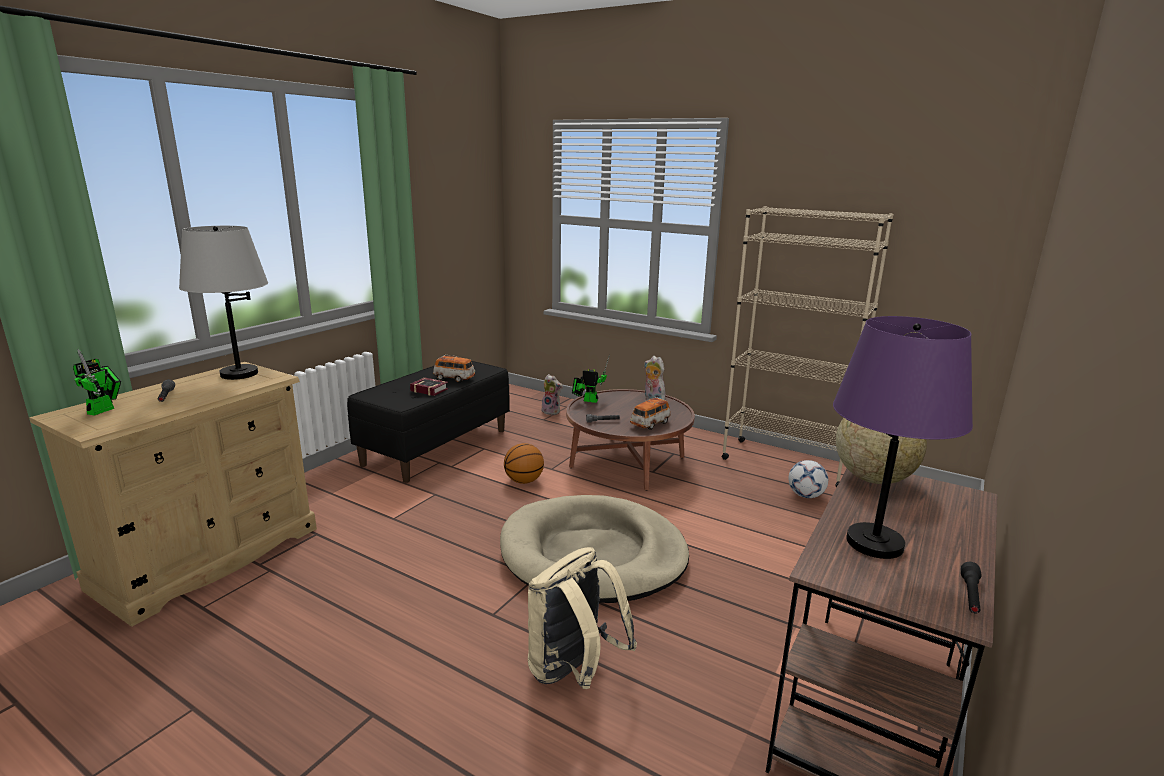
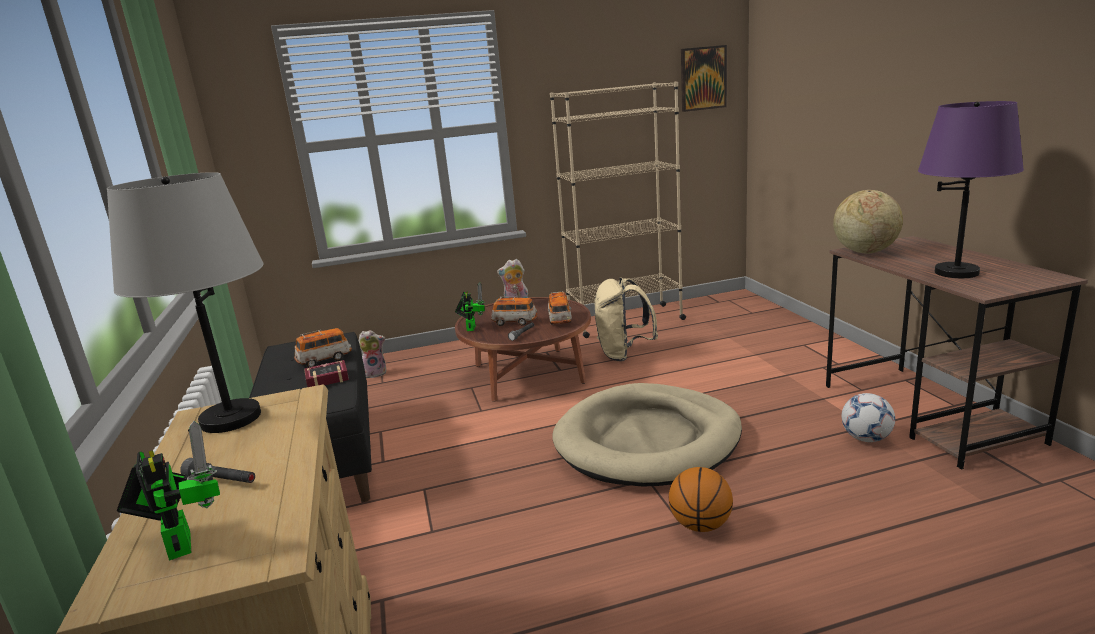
camera: 45 degrees left, 0 degrees up
(524, 481) = (480, 431): basketball -> basketball (701, 525)
(573, 672) = (799, 507): beige backpack -> beige backpack (624, 354)
(588, 400) = (471, 327): toy robot -> toy robot turned 120 degrees clockwise
(621, 410) = (515, 322): none -> toy car
(805, 495) = (677, 332): football -> football (866, 438)
(969, 218) = (703, 78): none -> picture
(970, 596) = (1035, 270): black flashlight -> none

